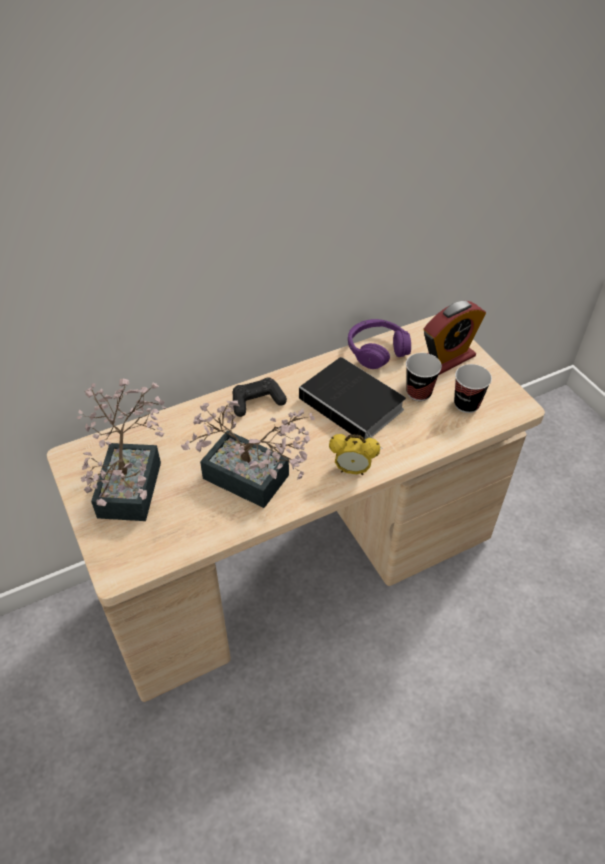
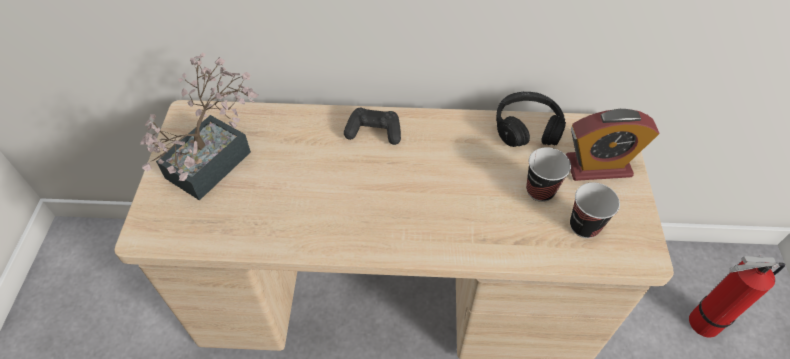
camera: 30 degrees right, 5 degrees up
(254, 481) = (315, 208): potted plant -> none
(352, 470) = (413, 241): alarm clock -> none
(354, 405) = (464, 174): book -> none
(376, 350) = (527, 127): purple headphones -> black headphones
(548, 468) = (700, 323): none -> fire extinguisher

